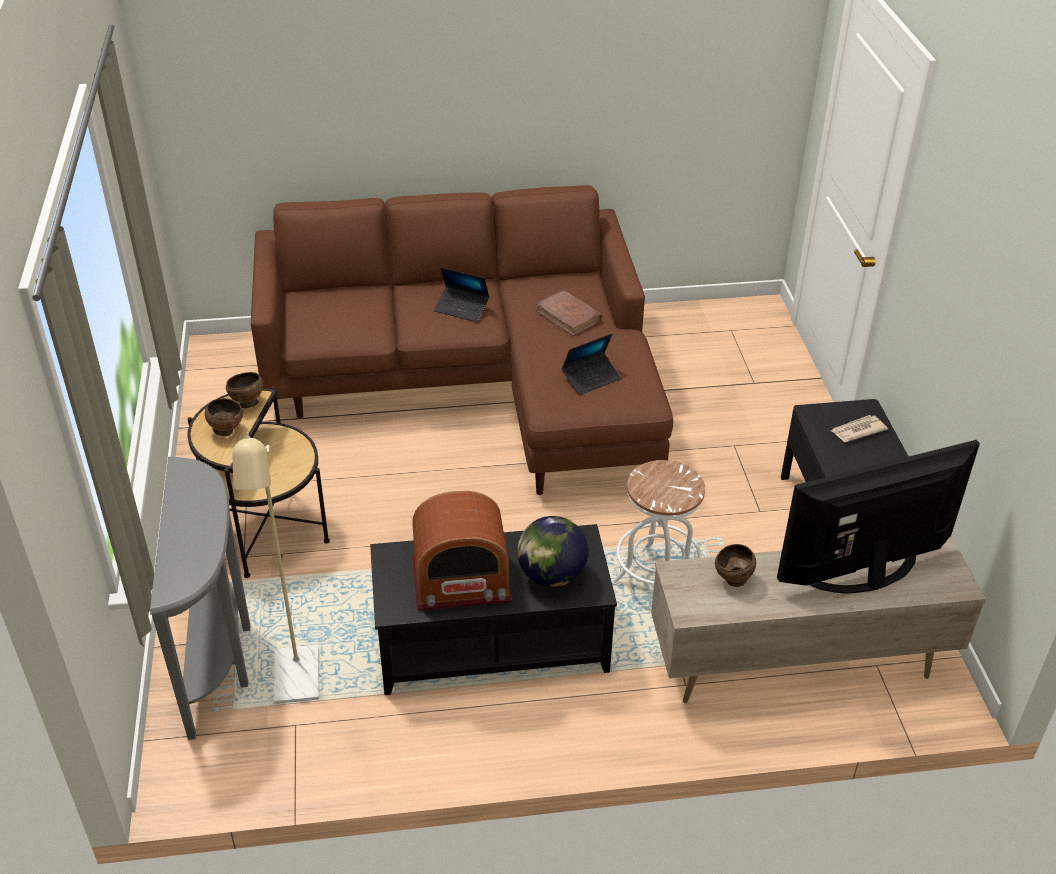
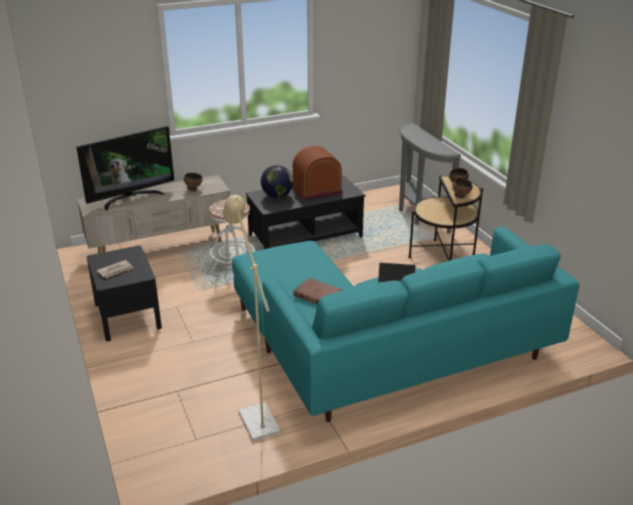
camera: 165 degrees right, 10 degrees down
(297, 687) = (379, 213): beige floor lamp -> beige floor lamp (255, 416)
(477, 384) = (384, 351): brown sofa -> turquoise sofa
(591, 378) = (287, 260): laptop -> none

